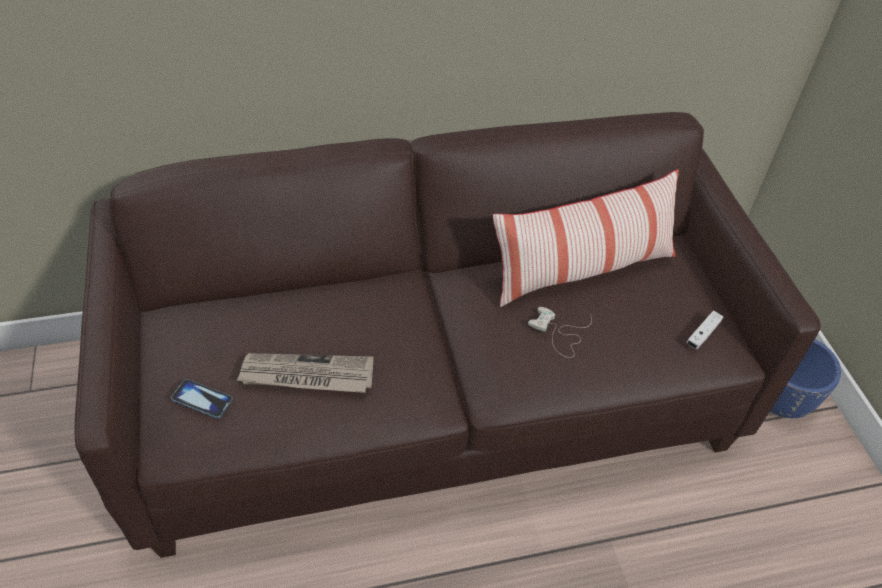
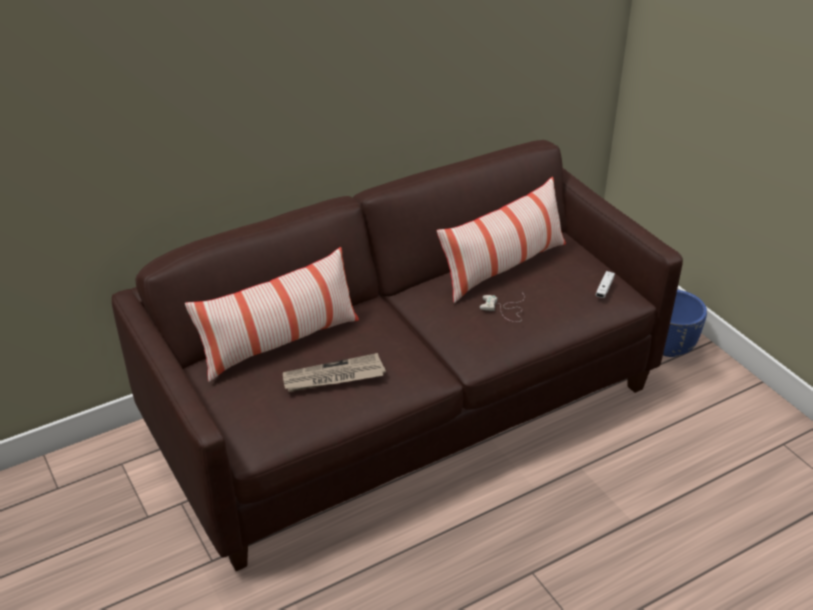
camera: 15 degrees left, 10 degrees down
(202, 399) = (262, 410): phone -> none
(268, 308) = (279, 343): none -> pillow

